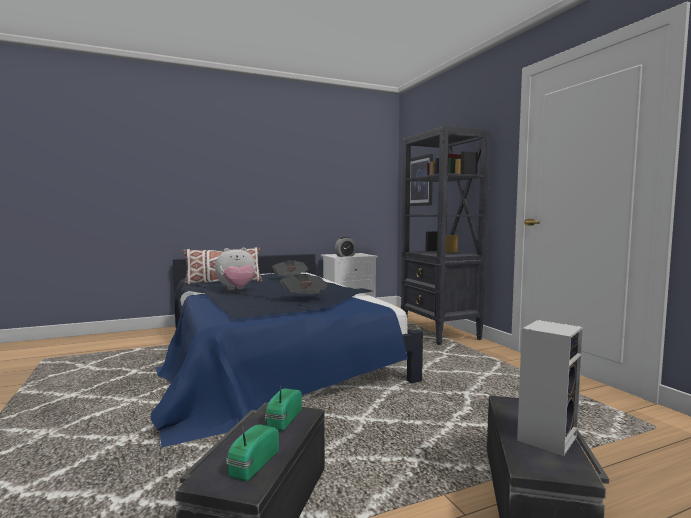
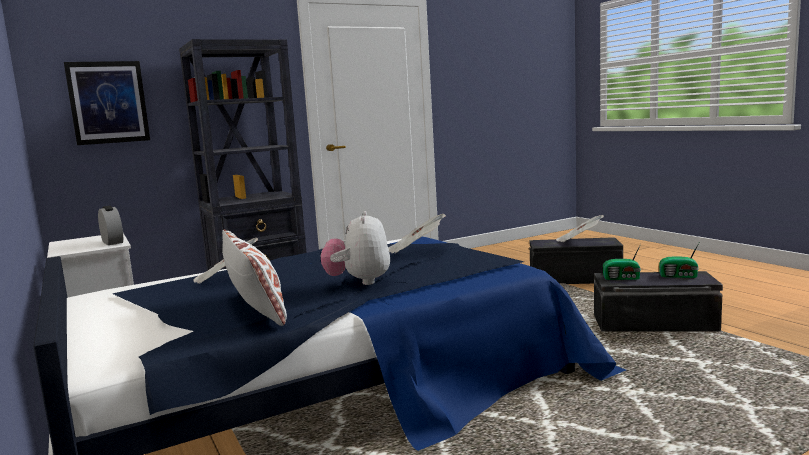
camera: 95 degrees left, 5 degrees up
(237, 290) = (359, 282): plush toy -> plush toy turned 150 degrees counterclockwise
(546, 437) = (578, 241): speaker -> newspaper

